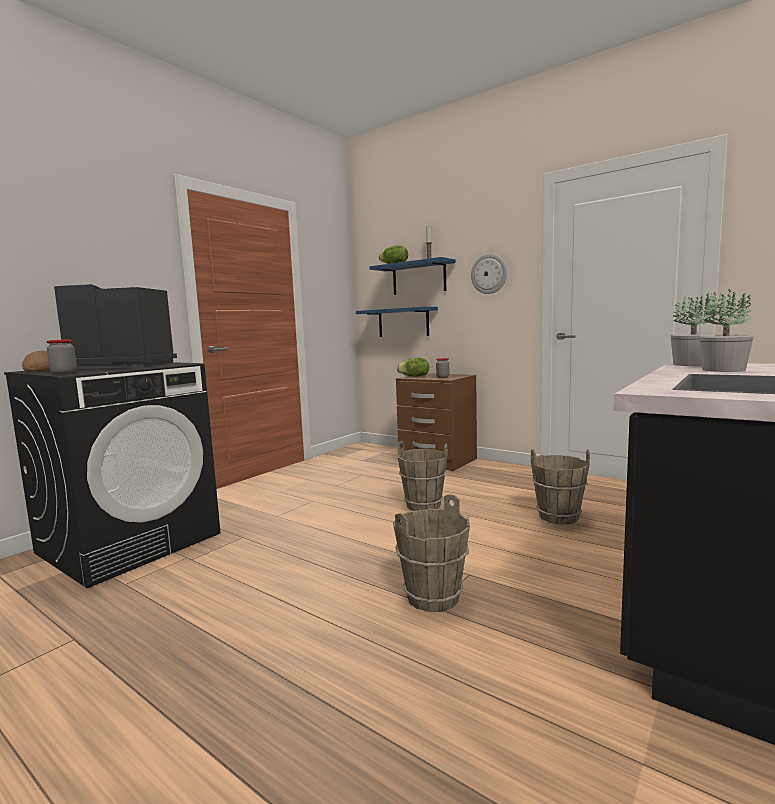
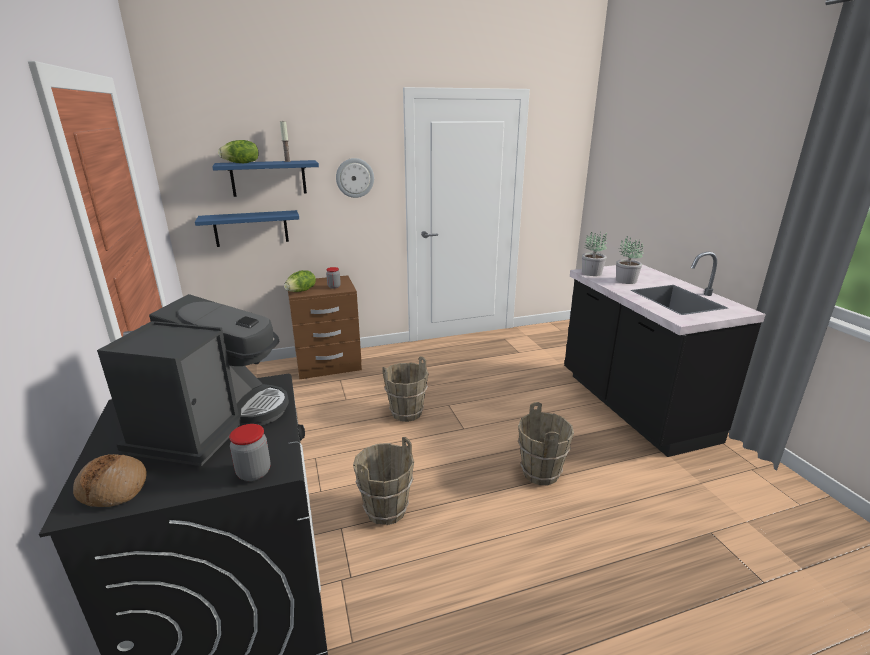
camera: 55 degrees left, 15 degrees up
(122, 366) = (212, 423): coffee machine -> coffee machine turned 150 degrees clockwise
(558, 517) = (490, 380): brown bucket -> brown bucket (385, 510)

